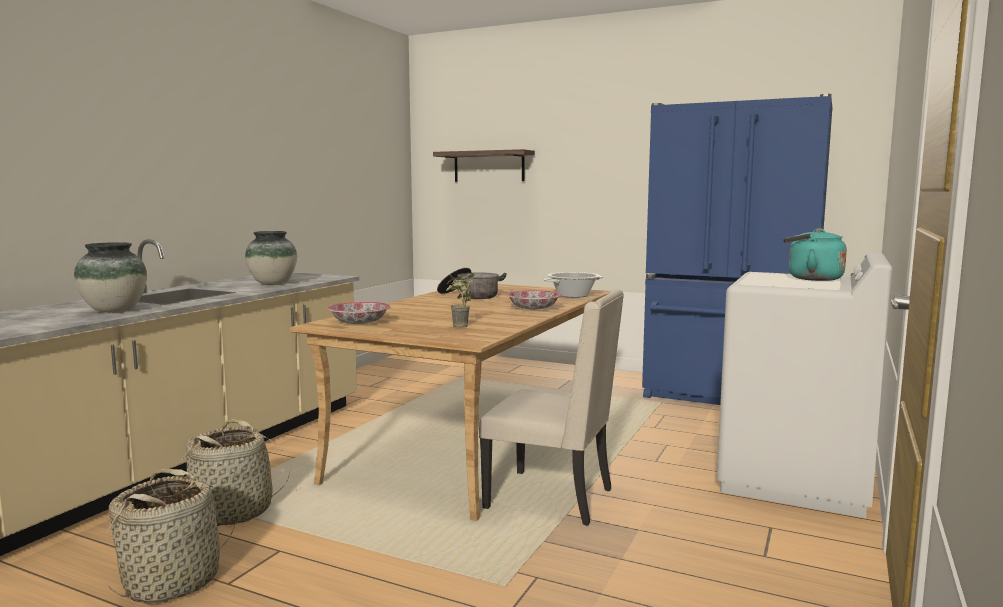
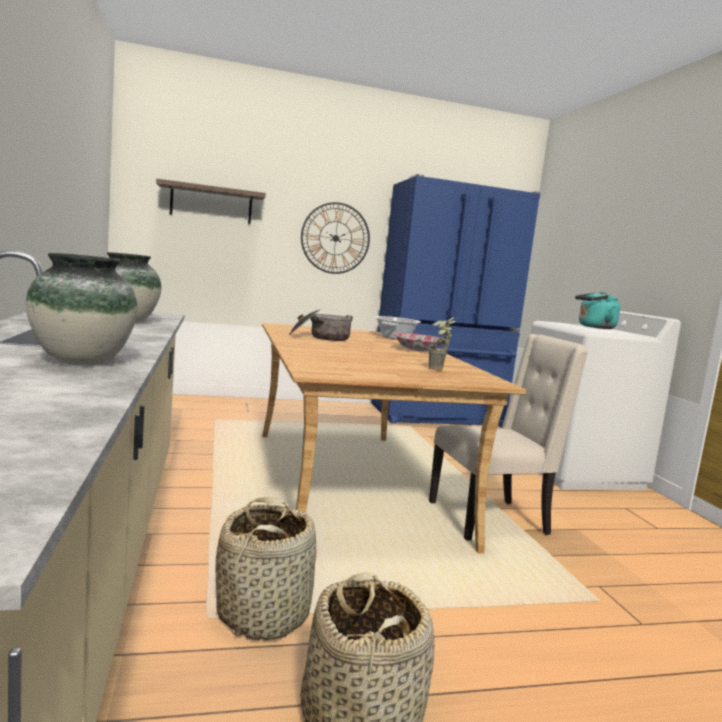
camera: 40 degrees left, 0 degrees up
(358, 323) = (343, 369): bowl -> none
(610, 185) = (335, 238): none -> wall clock

